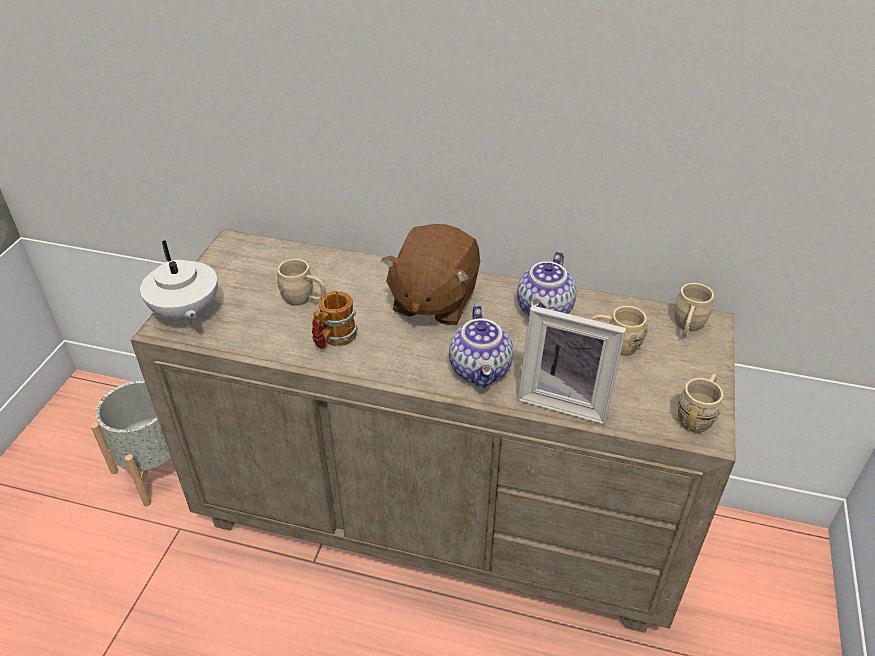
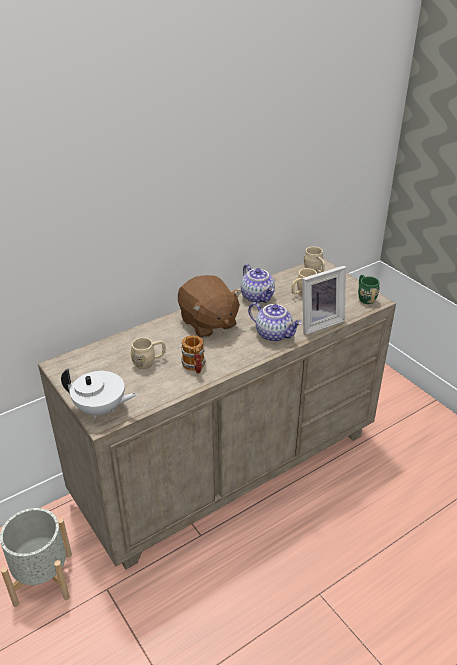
camera: 50 degrees left, 5 degrees down
(697, 415) = (365, 297): beige mug -> green mug

